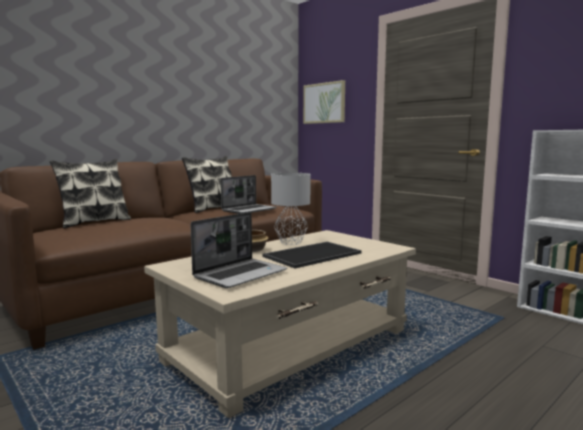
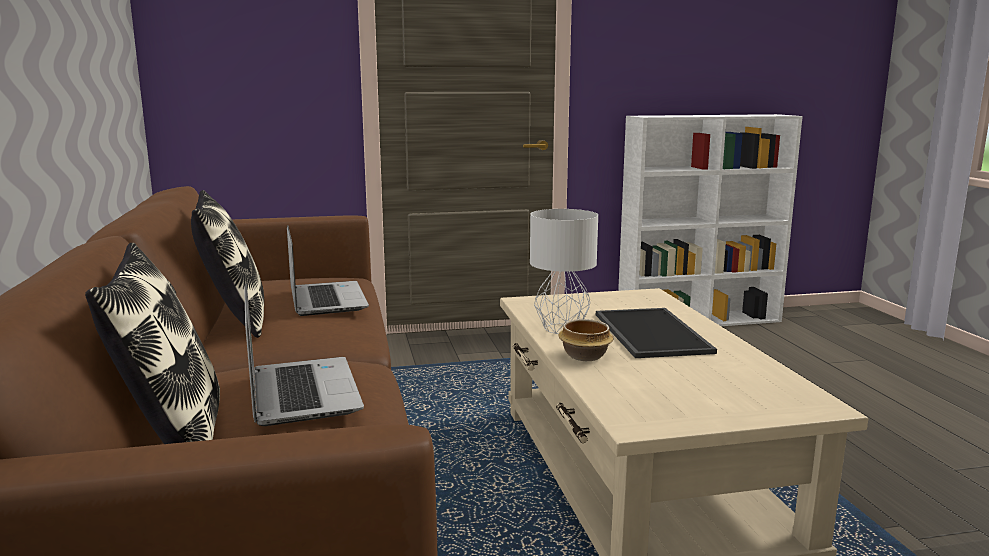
camera: 60 degrees left, 5 degrees up
(241, 274) = (729, 385): laptop -> laptop (301, 392)
(324, 103) = (225, 54): picture -> none

